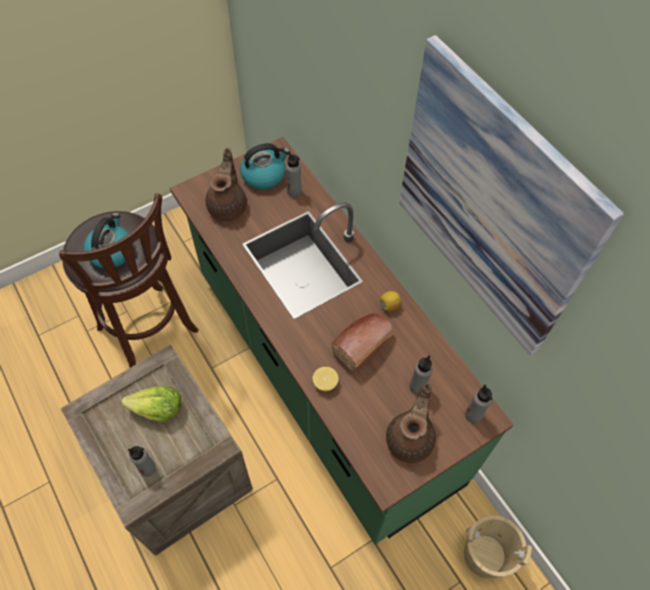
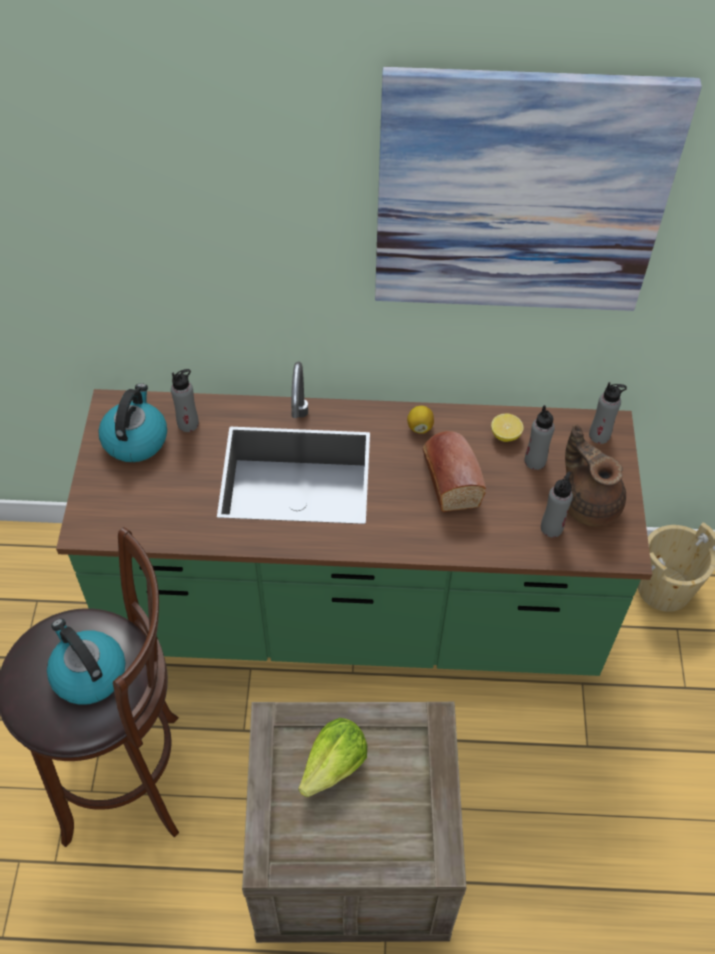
camera: 55 degrees left, 5 degrees down
(147, 468) = (405, 820): grey bottle -> grey bottle (551, 527)
(228, 206) = (147, 500): brown teapot -> none
(325, 383) = (470, 540): lemon -> lemon (505, 435)

